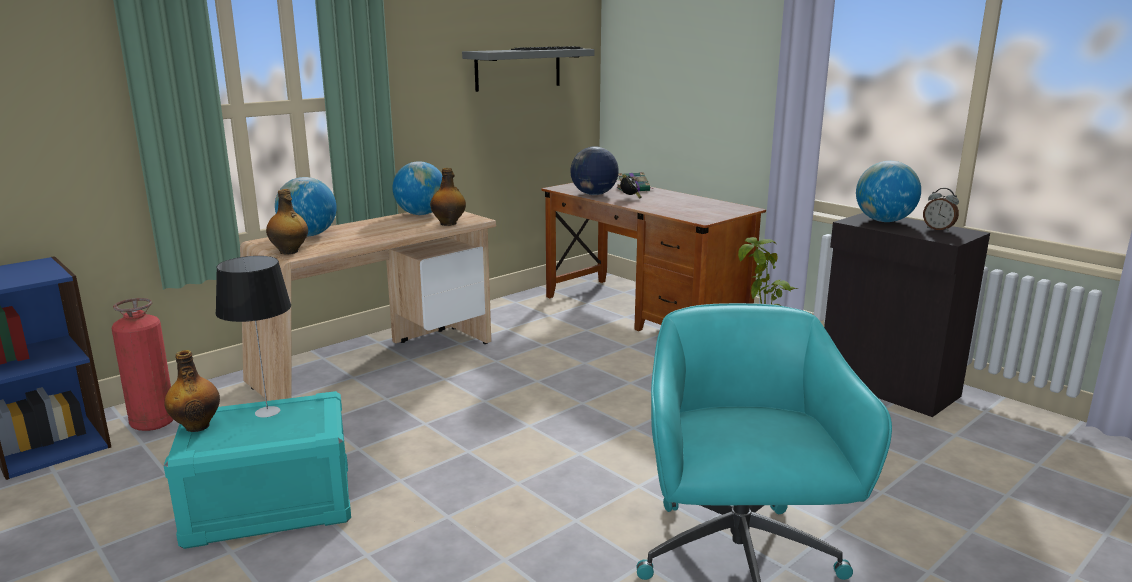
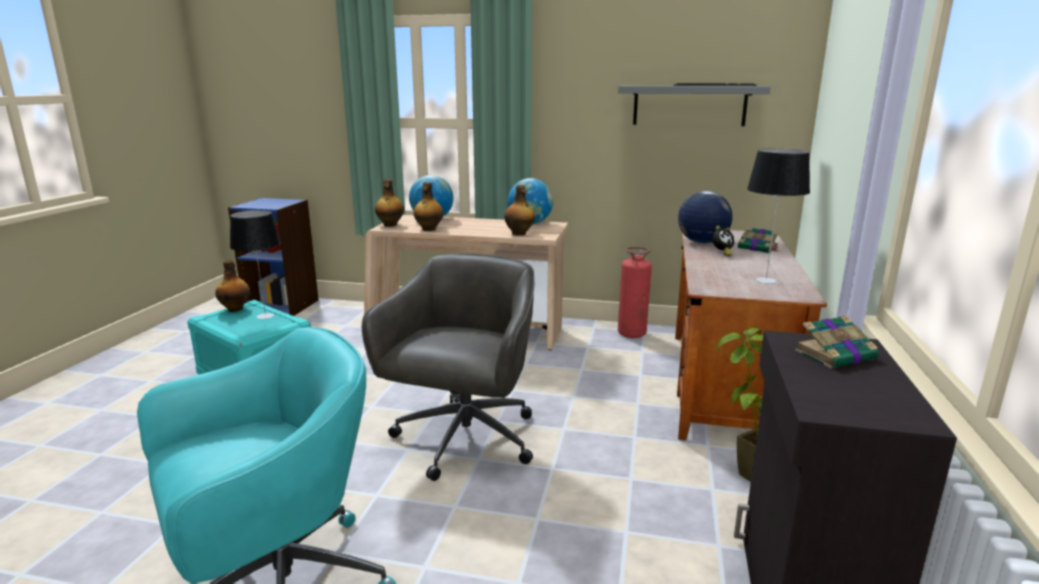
camera: 55 degrees right, 0 degrees up
(153, 423) = (324, 314): fire extinguisher -> fire extinguisher (631, 334)
(351, 243) = (428, 229): none -> bottle
(596, 425) = (464, 440): none -> grey office chair
(706, 206) = (766, 280): none -> table lamp
(884, 221) = (836, 355): globe -> book
(938, 229) = (876, 394): alarm clock -> none

